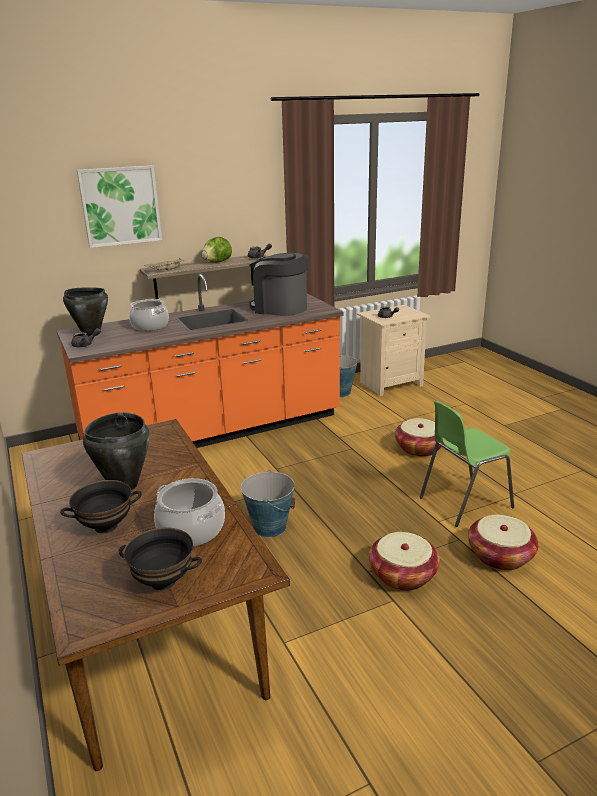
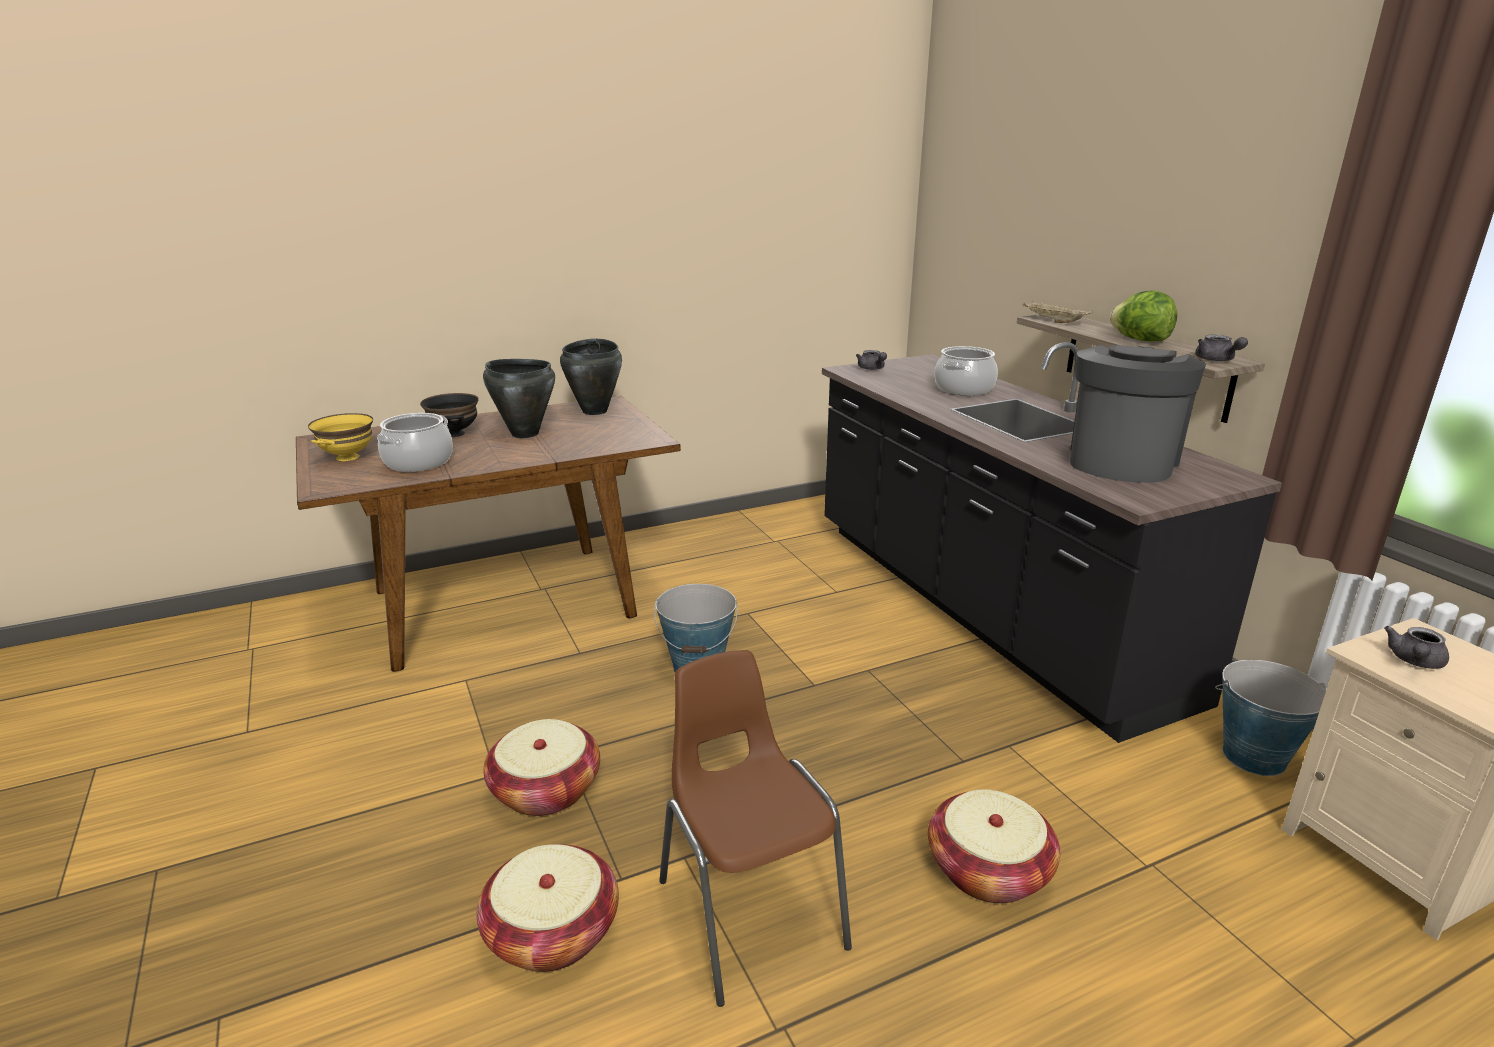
camera: 90 degrees right, 0 degrees up
(91, 333) = (920, 367): black cooking pot -> black cooking pot (595, 411)
(120, 206) = (1064, 201): picture -> none
(164, 581) = (348, 457): black bowl -> yellow bowl
(213, 432) = (984, 607): orange counter -> black counter
(464, 502) = (749, 912): green chair -> brown chair

